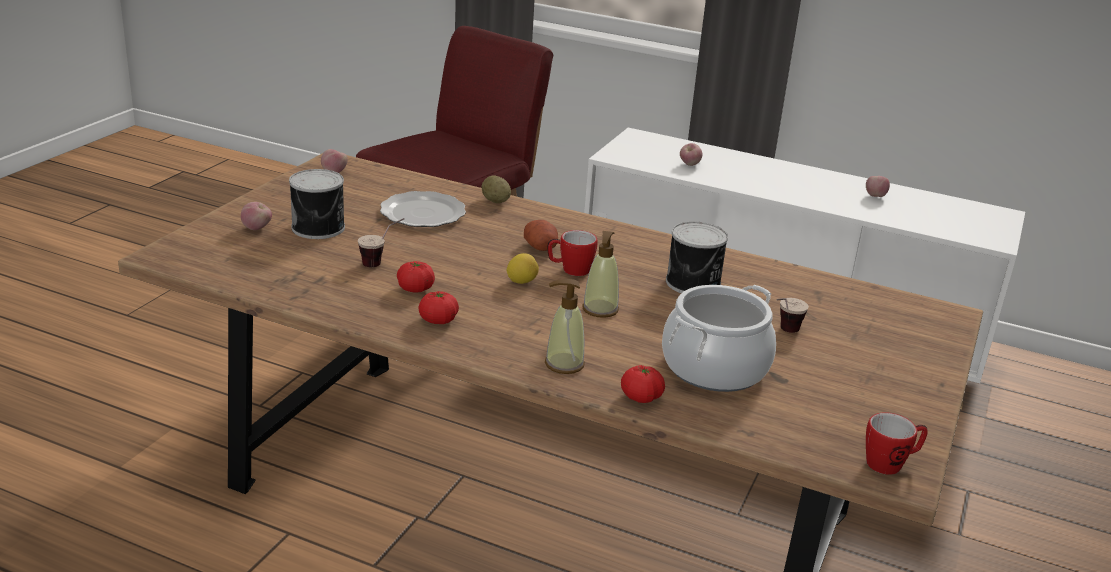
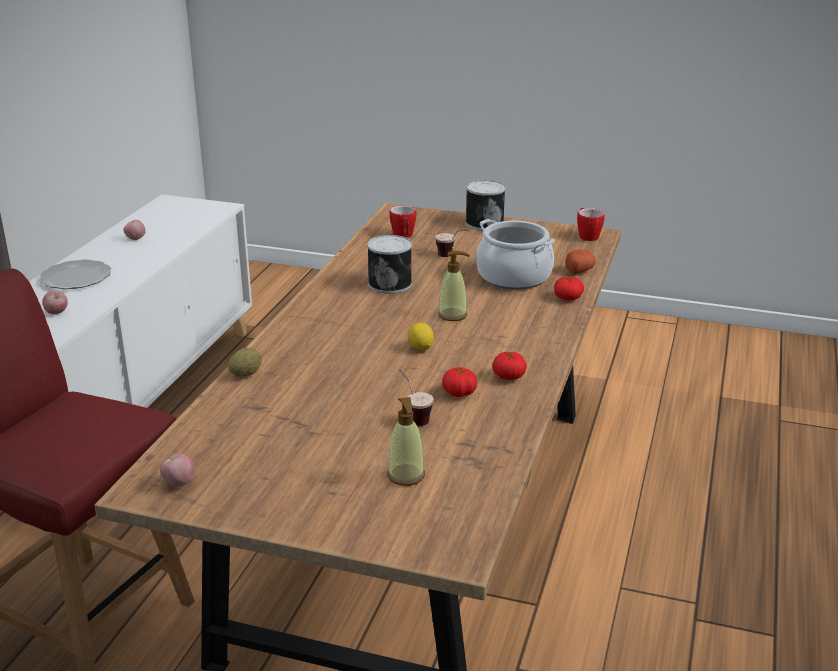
camera: 95 degrees left, 0 degrees up
(257, 228) = (363, 505): apple -> none
(319, 228) = (347, 464): can -> can (484, 223)
(422, 213) = (288, 410): plate -> plate (75, 278)
(541, 247) = (349, 344): potato -> potato (579, 270)
(564, 364) = (543, 324): soap dispenser -> soap dispenser (406, 475)
(570, 270) = (389, 329): mug -> mug (404, 236)

